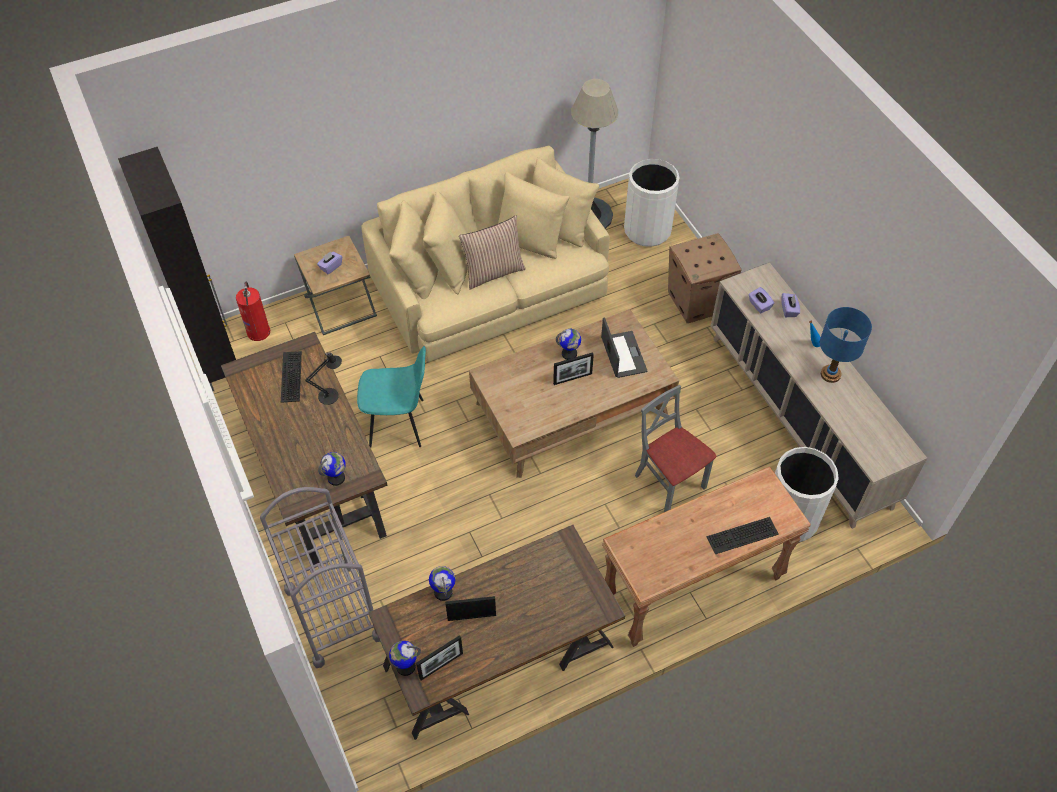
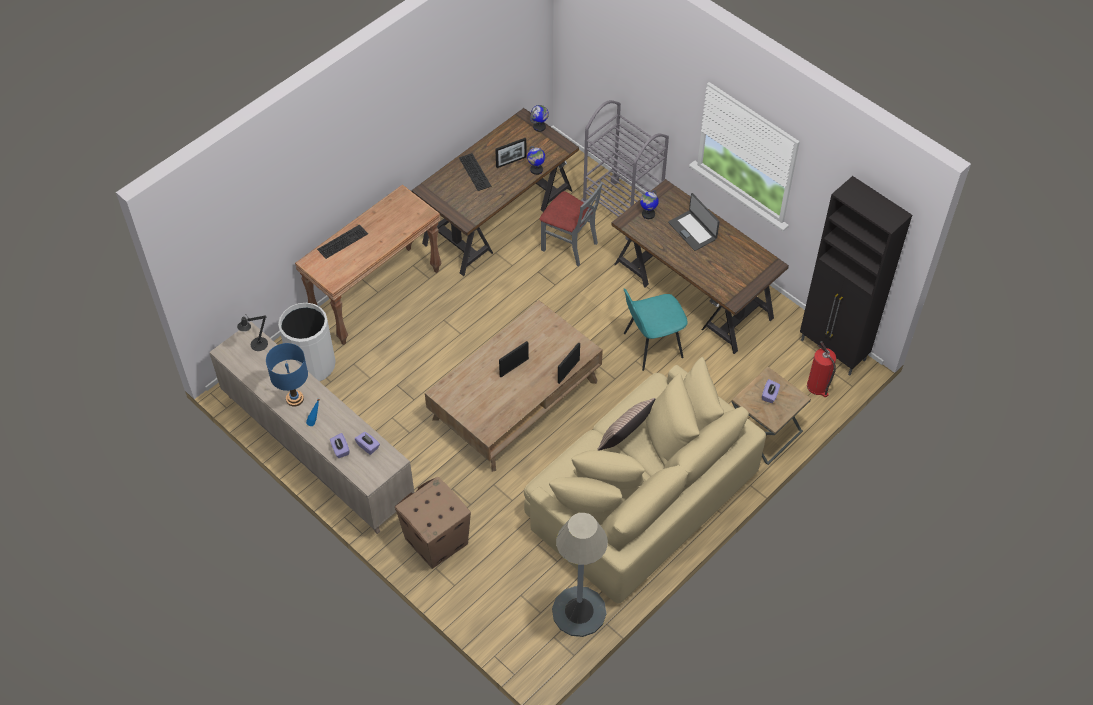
camera: 160 degrees right, 0 degrees up
(290, 376) = (730, 272): keyboard -> keyboard (476, 172)
(331, 395) = (689, 268): black table lamp -> black table lamp (257, 345)
(441, 666) = (517, 133): picture frame -> picture frame (568, 371)
(569, 354) = (525, 388): globe -> none
(623, 355) = (479, 400): laptop -> laptop (693, 230)
(647, 230) = (511, 613): white trash can -> none
(669, 482) = (415, 364): grey chair -> grey chair (569, 245)

